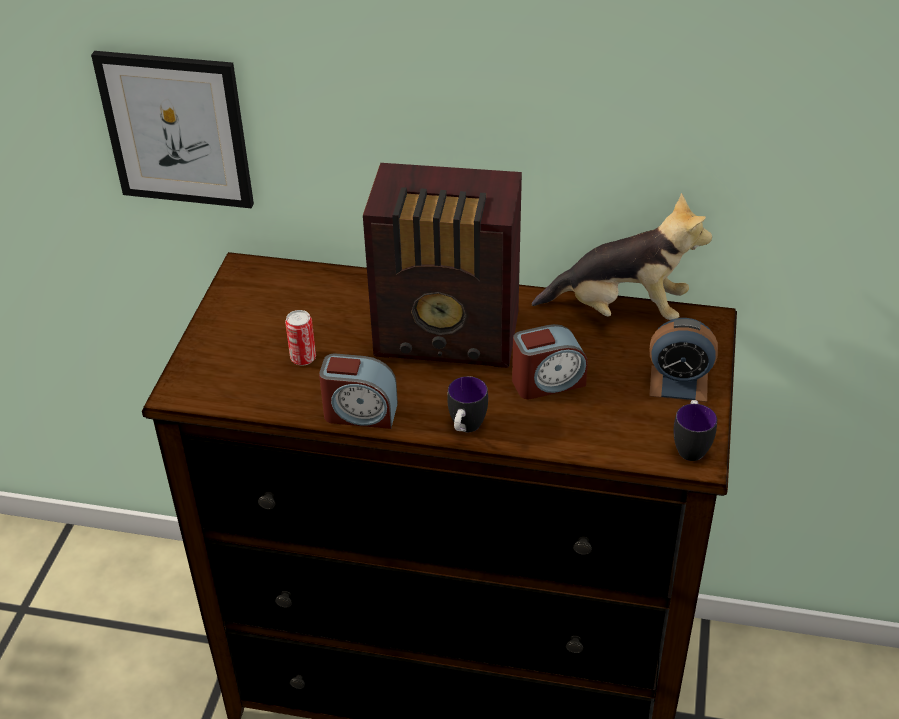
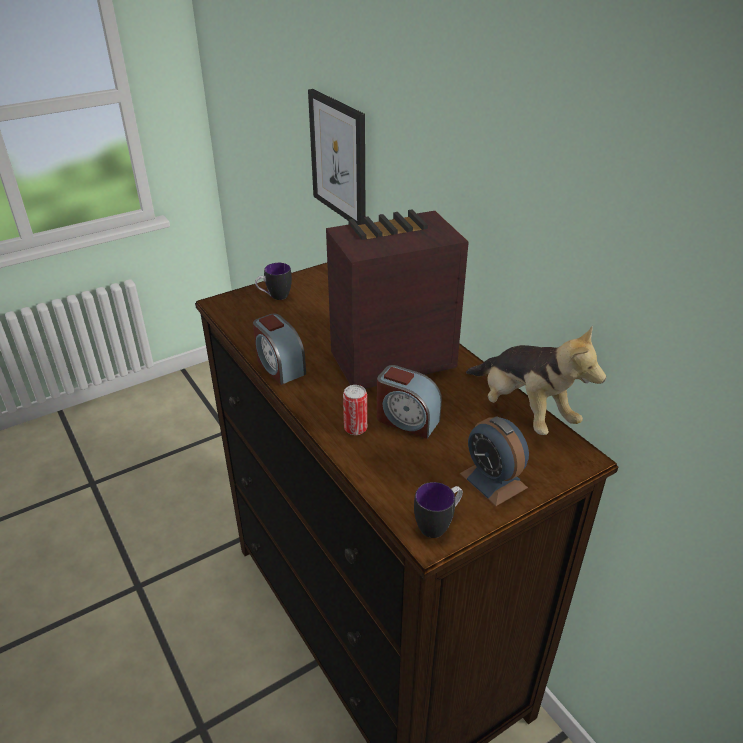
camera: 45 degrees right, 5 degrees down
(303, 358) = (297, 323): can -> can (355, 428)
(450, 337) = (389, 360): radio -> radio turned 105 degrees clockwise
(465, 429) = (317, 412): mug -> mug (274, 297)

